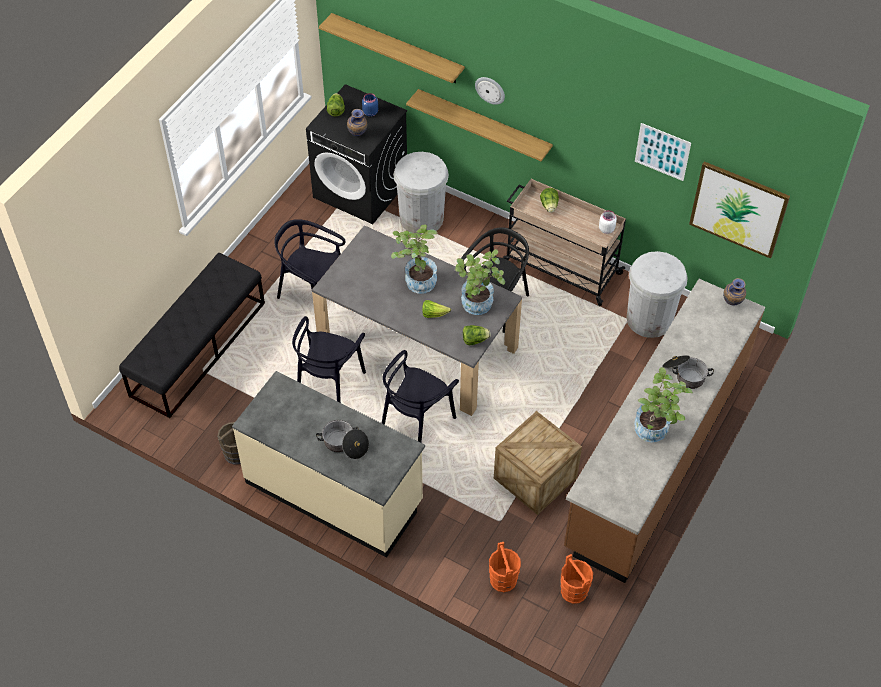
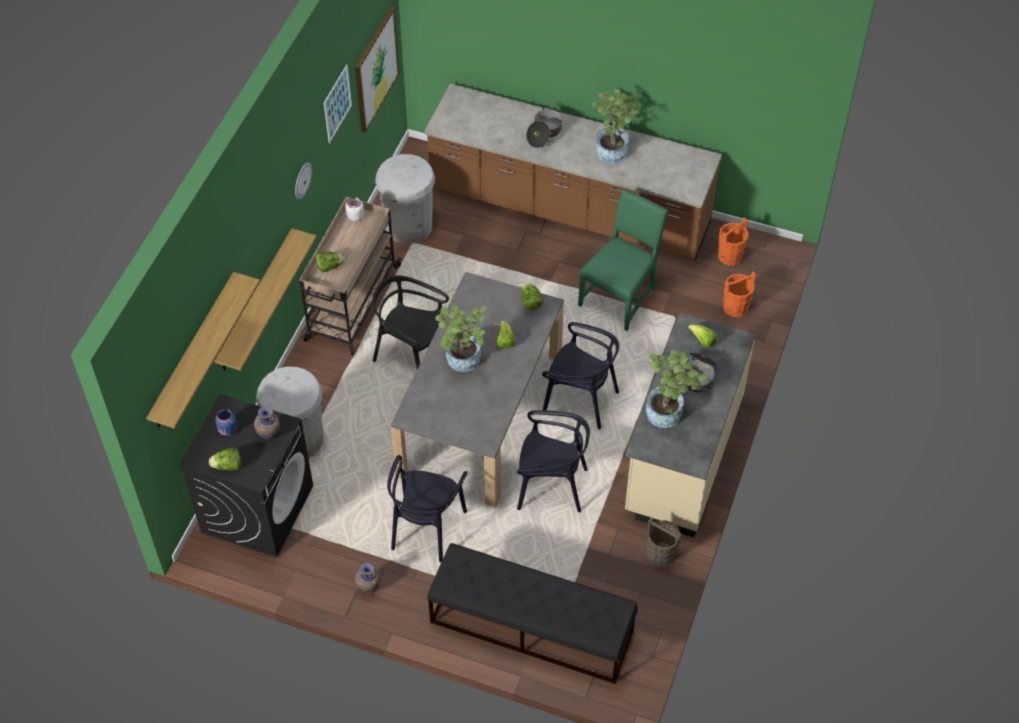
camera: 100 degrees left, 0 degrees up
(385, 456) = (702, 341): none -> lettuce
(477, 307) = (487, 305): potted plant -> potted plant (669, 412)
(490, 90) = (251, 259): wall clock -> wall clock (302, 180)
(535, 478) = (620, 296): crate -> green chair
(731, 304) = (452, 106): vase -> vase (369, 588)

